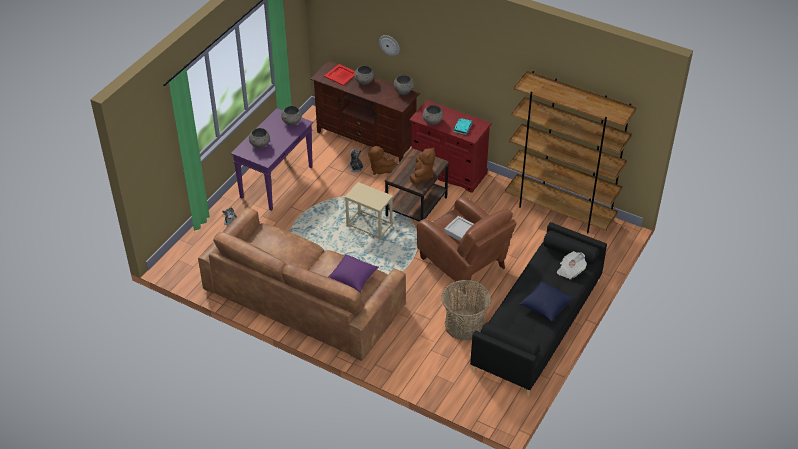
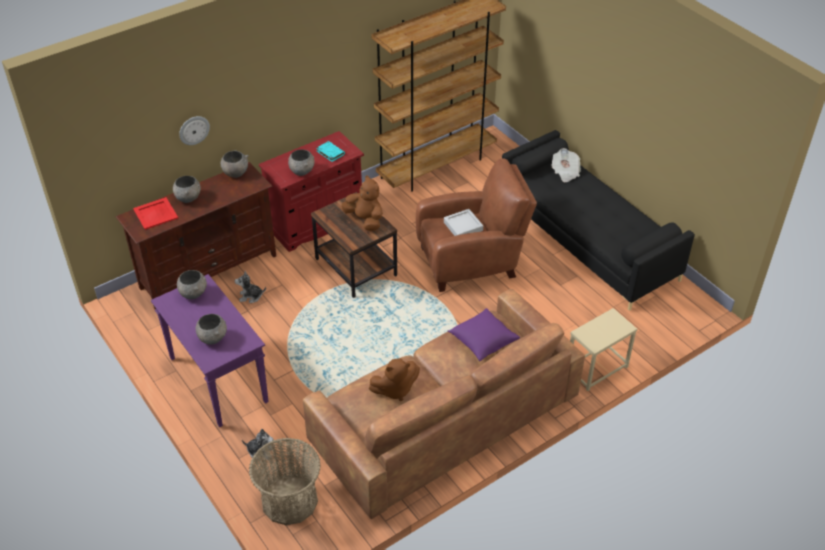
camera: 65 degrees left, 0 degrees up
(369, 226) = (360, 318): beige side table -> beige side table (597, 369)
(380, 169) = (271, 276): brown plush toy -> brown plush toy (395, 389)
(464, 325) = (561, 293): basket -> basket (289, 500)
(545, 306) = (606, 206): blue pillow -> none

